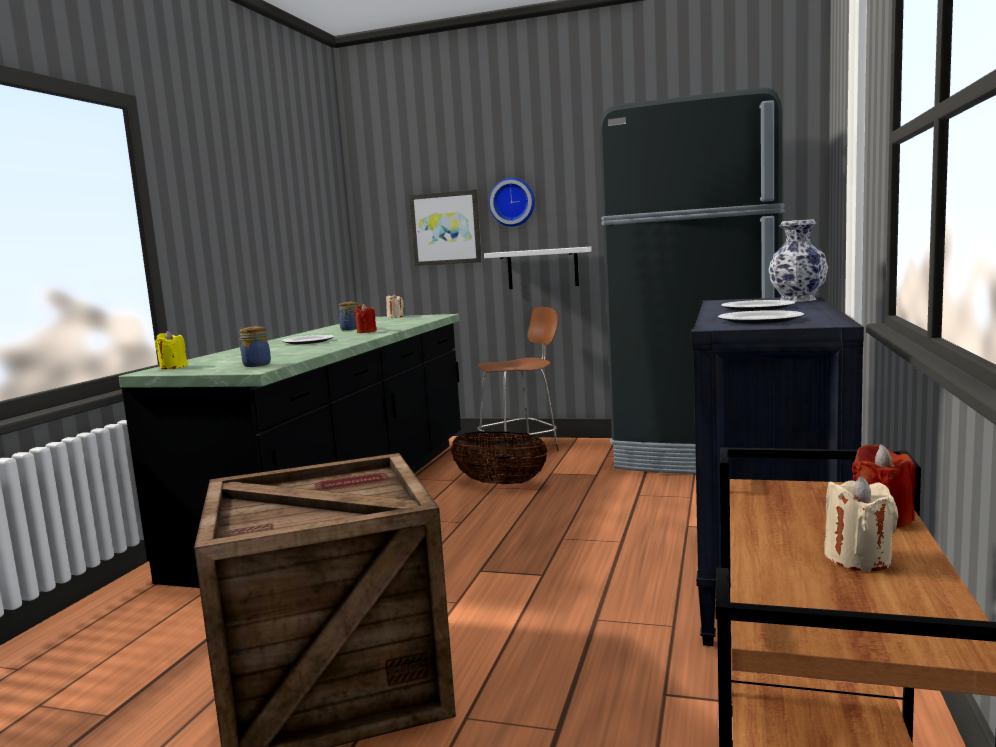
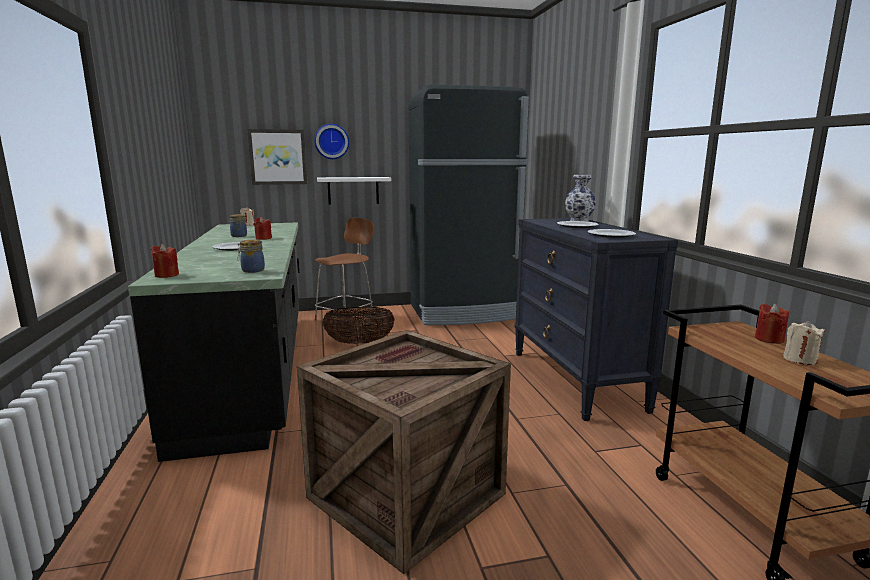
camera: 30 degrees left, 5 degrees up
(173, 367) = (167, 275): yellow candle -> red candle

